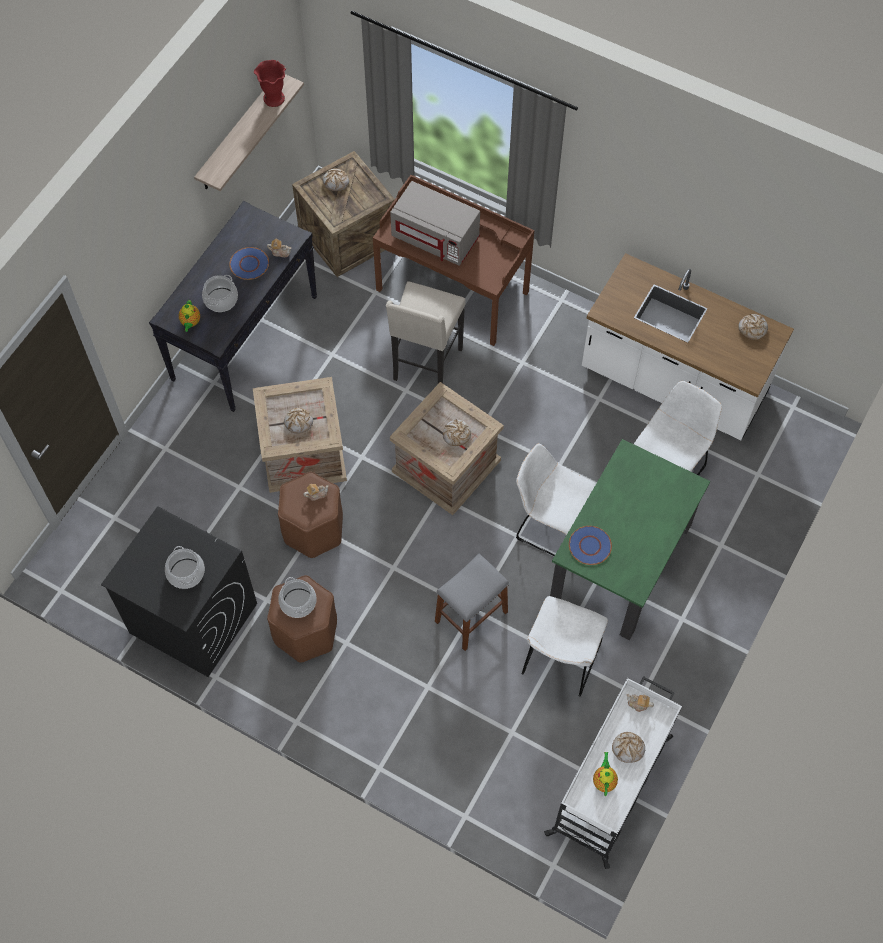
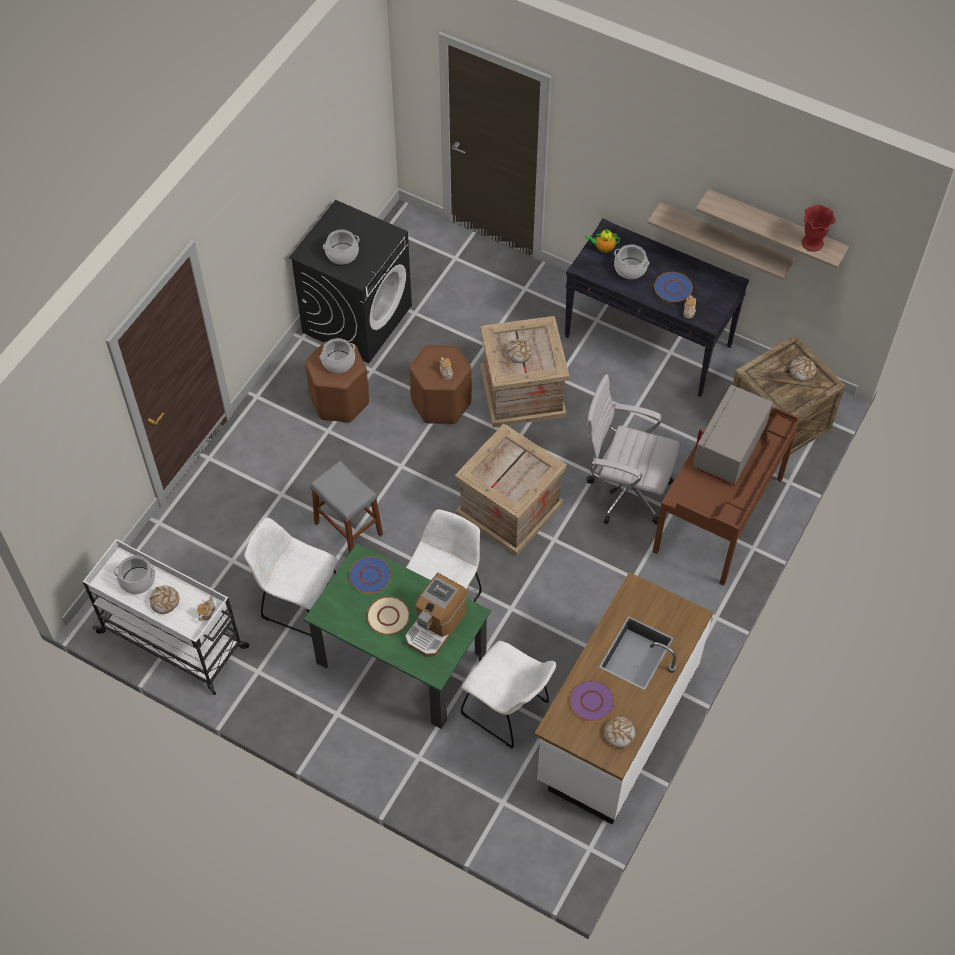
camera: 90 degrees right, 5 degrees down
(218, 197) = (725, 239): none -> shelf
(426, 365) = (625, 491): beige stool -> white office chair
(456, 435) = (507, 479): bread -> none
(604, 780) = (137, 580): teapot -> cooking pot
(634, 528) = (388, 616): none -> beige plate
(643, 485) = (435, 626): none -> coffee machine
(722, 349) = (591, 701): none -> purple plate

